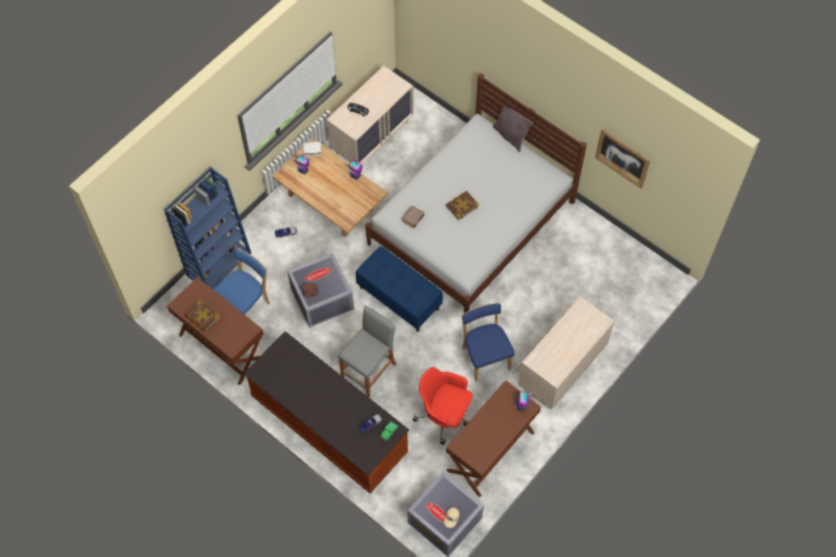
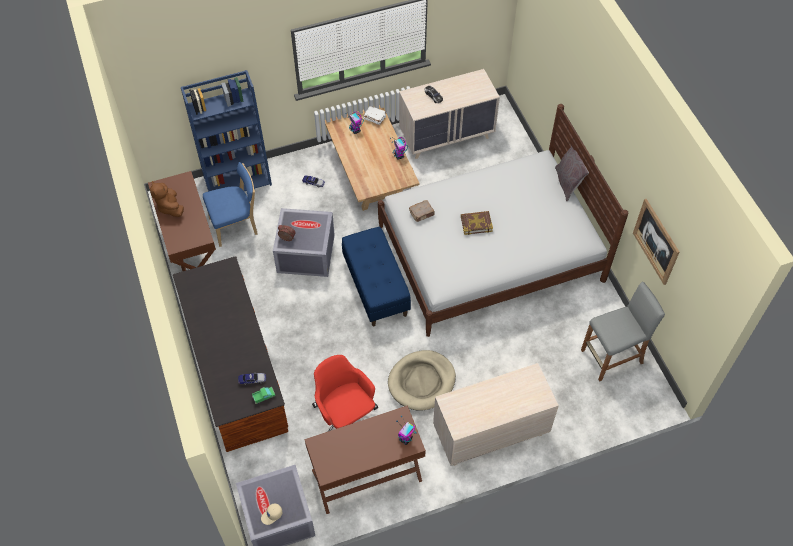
camera: 30 degrees right, 5 degrees down
(202, 318) = (170, 207): book -> brown plush toy
(369, 371) = (303, 339): grey stool -> grey stool (612, 357)
(485, 356) = (421, 381): blue chair -> beige dog bed

